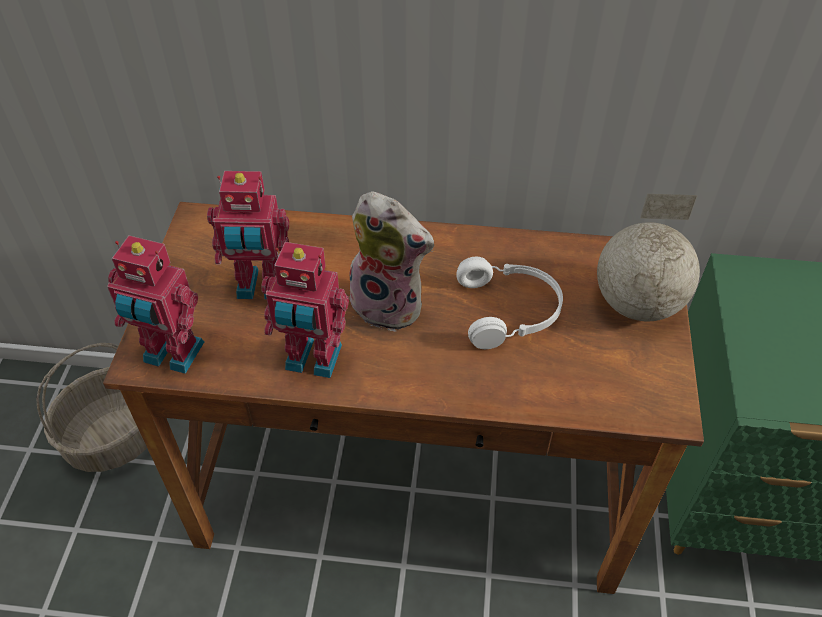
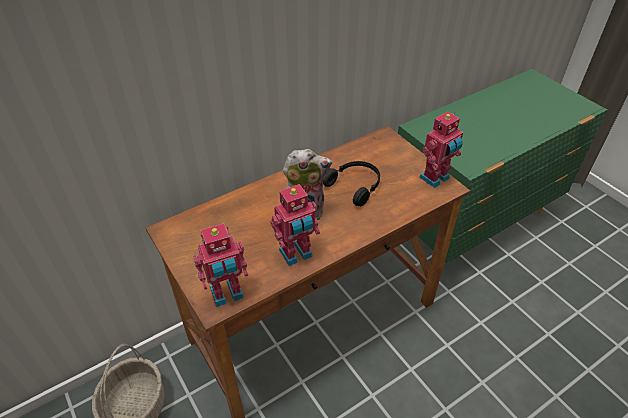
camera: 40 degrees left, 5 degrees down
(260, 287) = (236, 240): toy robot -> toy robot (436, 179)
(510, 311) = (355, 186): white headphones -> black headphones
(636, 303) = (397, 156): globe -> none

